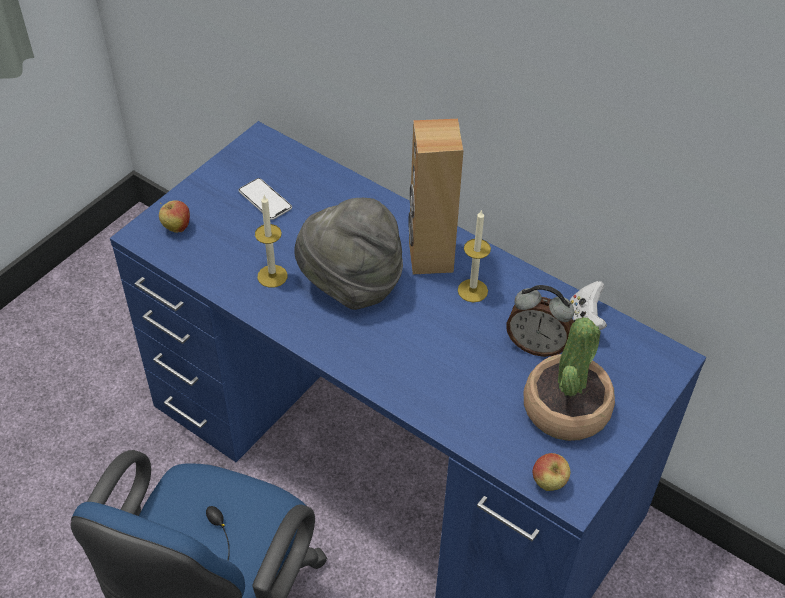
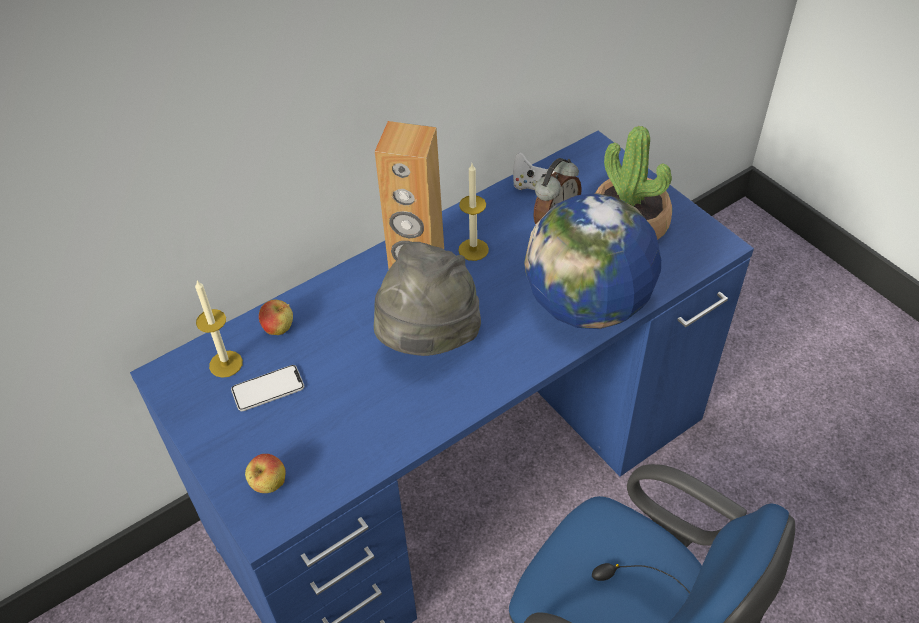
camera: 70 degrees left, 0 degrees up
(272, 276) = (388, 404): candle -> candle (226, 364)
(434, 392) = (587, 306): none -> globe
(548, 483) = (703, 255): apple -> apple (279, 329)

